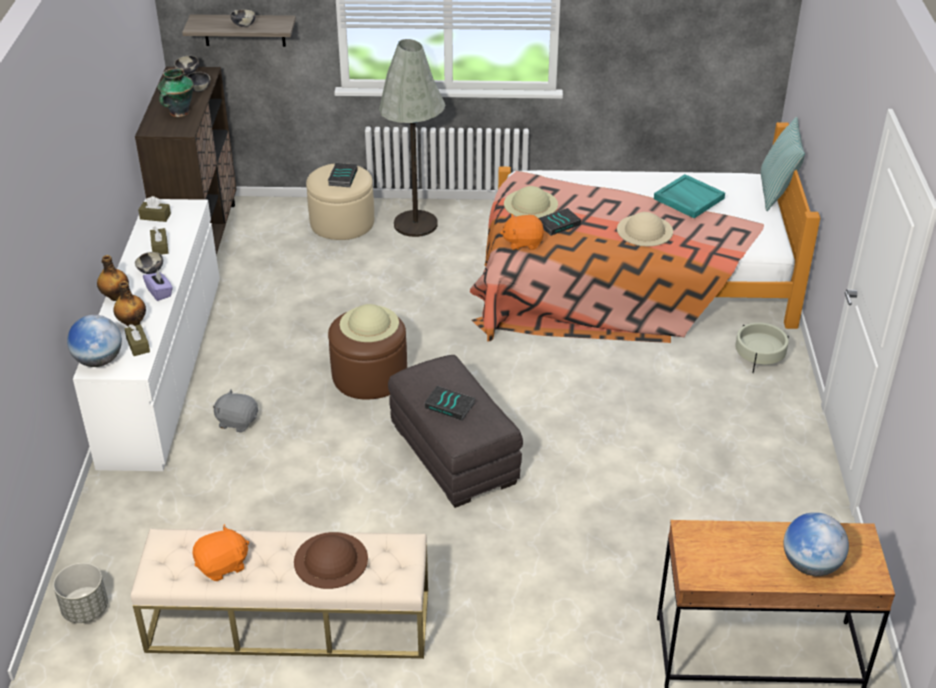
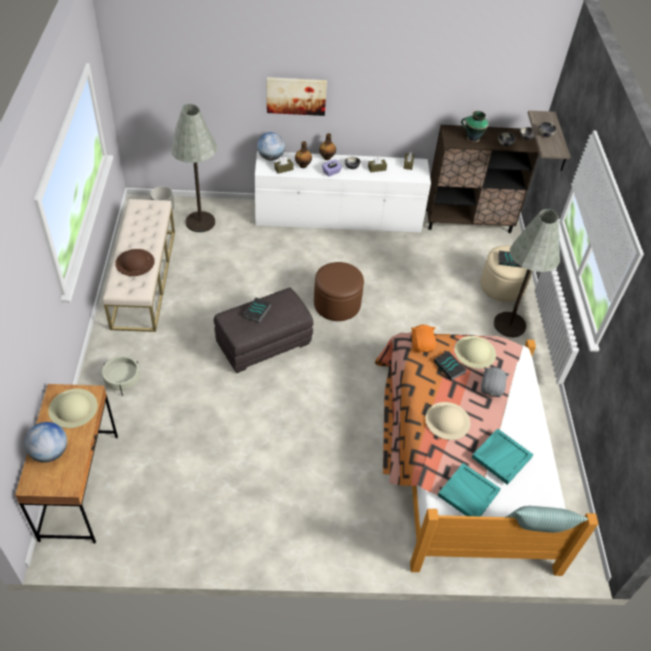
camera: 85 degrees right, 10 degrees up
(62, 236) = (296, 95): none -> picture
(139, 549) = (200, 222): none -> grey floor lamp
(223, 566) = (139, 225): orange plush toy -> none
(237, 421) = (294, 249): grey plush toy -> grey plush toy (492, 388)
(369, 323) = (342, 277): beige hat -> beige hat (73, 408)
(742, 225) = (467, 493): none -> turquoise tray
(759, 357) = (370, 535): beige planter -> beige planter (122, 380)

